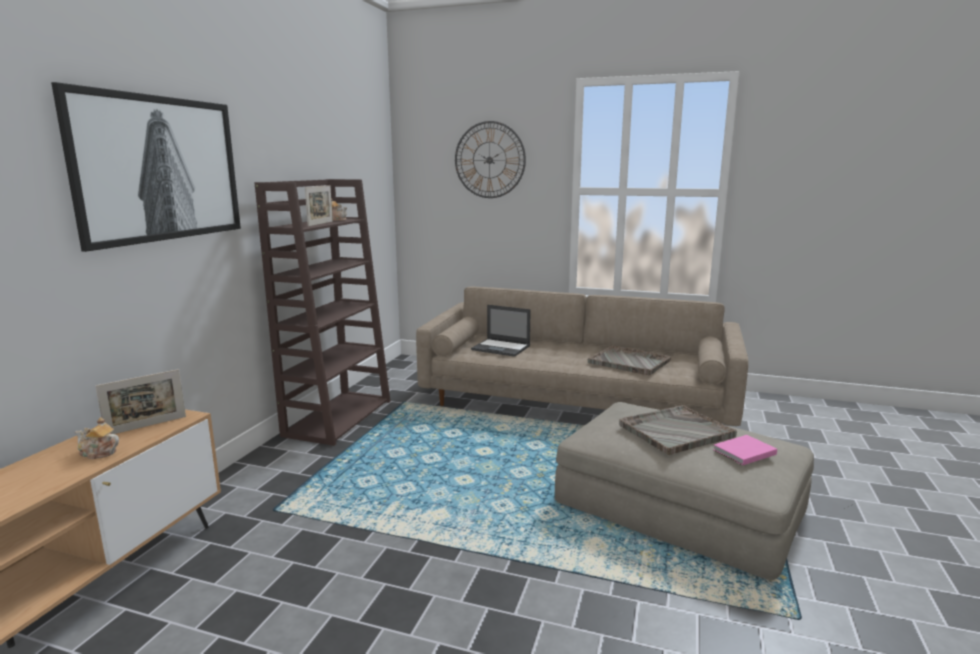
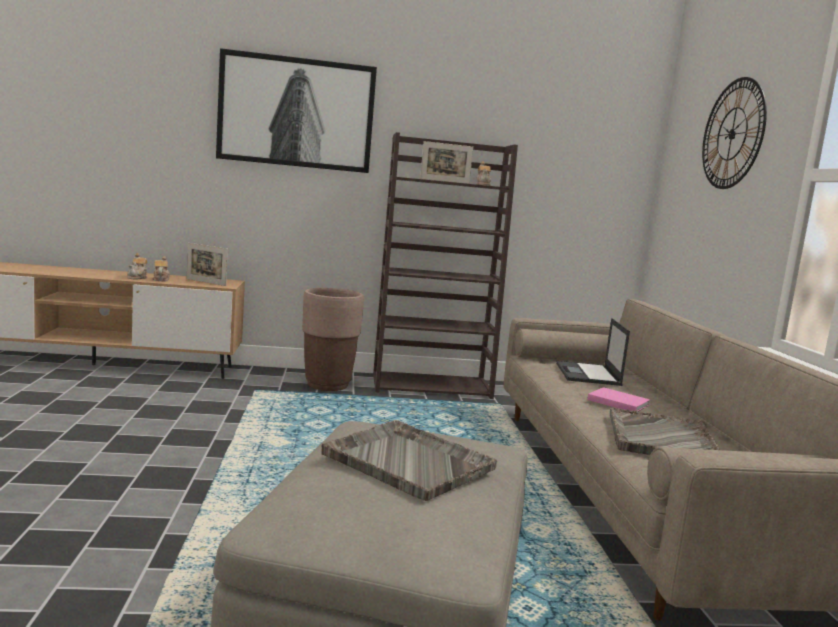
camera: 65 degrees right, 5 degrees down
(64, 469) = (137, 278): none -> teapot
(292, 466) = (327, 385): none -> brown planter
(742, 452) = (368, 502): pink book -> pink book (617, 402)

